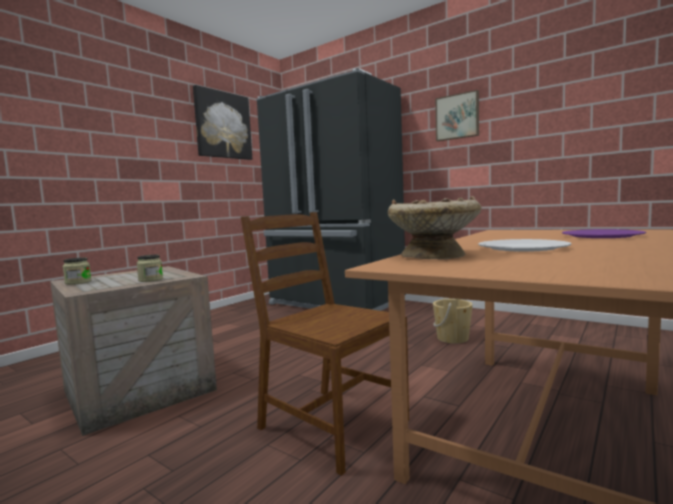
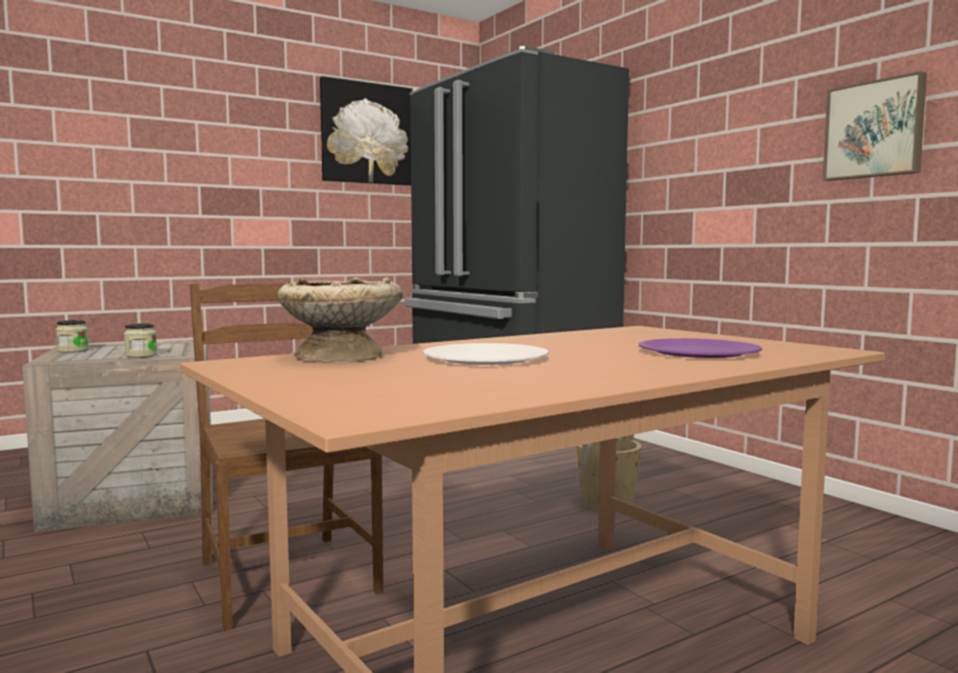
camera: 20 degrees right, 0 degrees up
(457, 117) = (709, 119): picture -> picture (875, 130)

